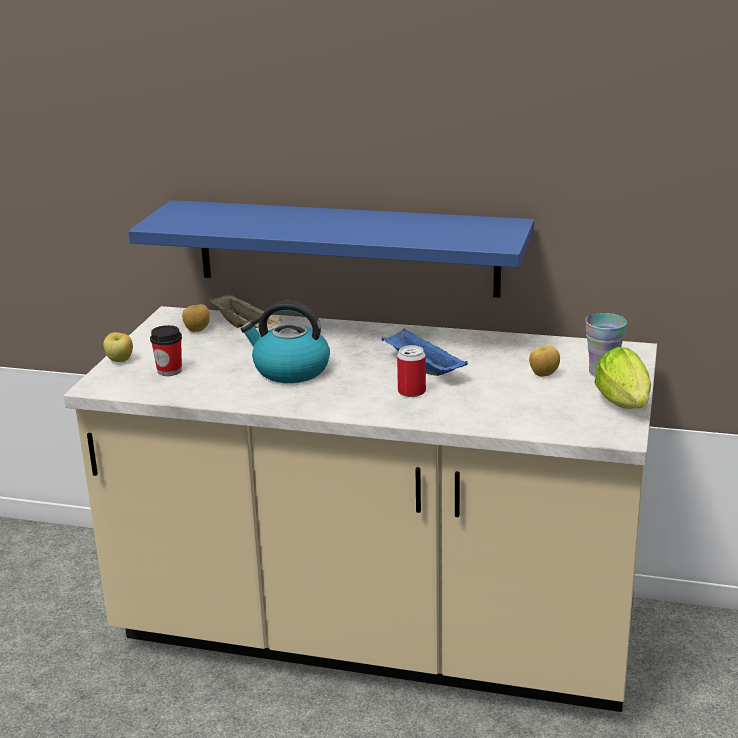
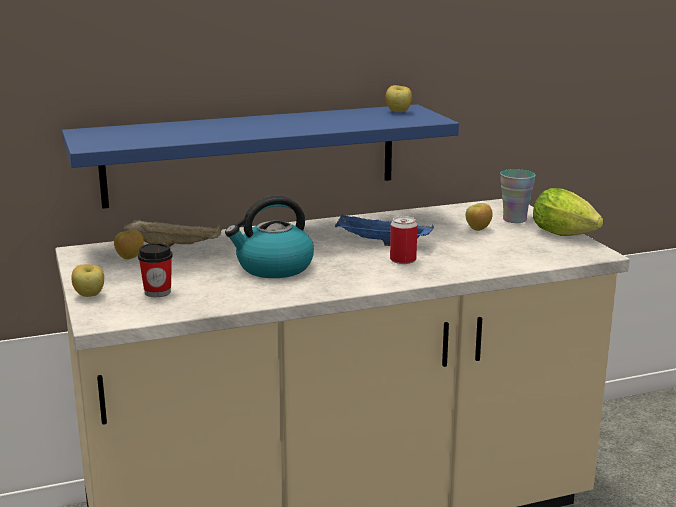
camera: 35 degrees left, 5 degrees down
(487, 227) = (398, 112): none -> apple

